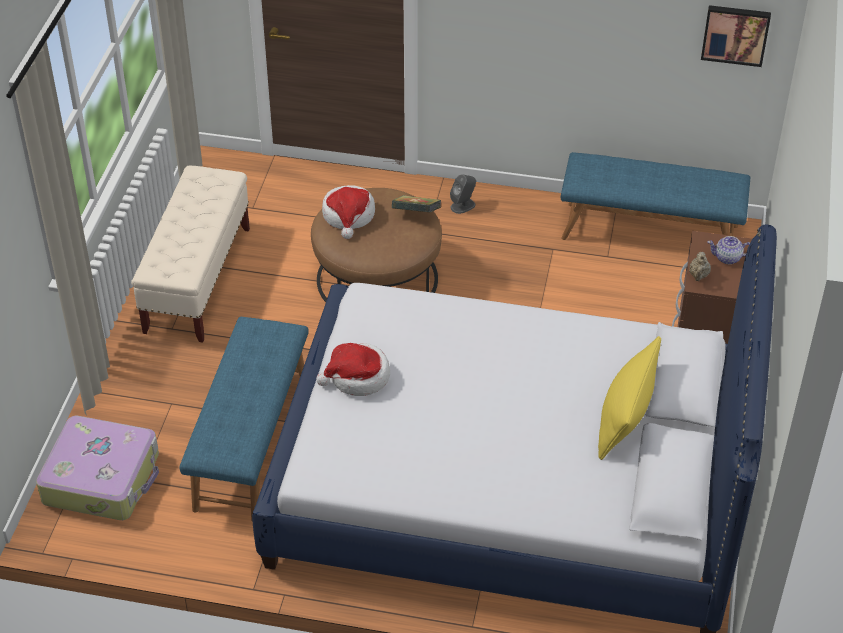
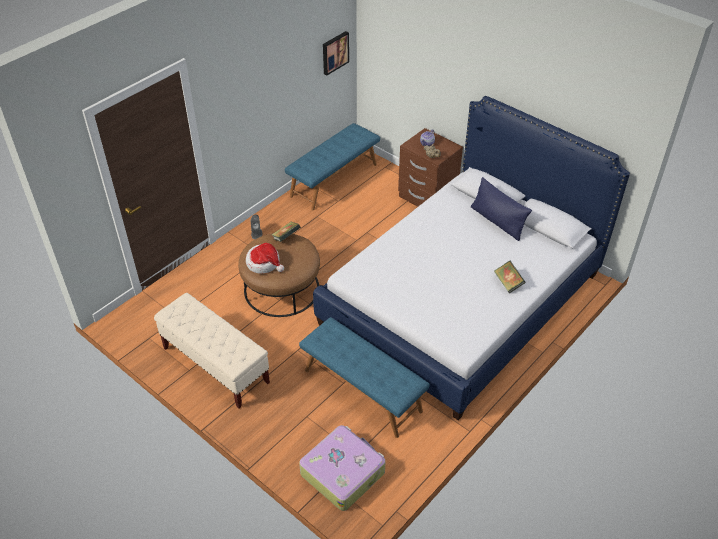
camera: 60 degrees left, 0 degrees up
(357, 377) = (405, 303): hat -> none
(488, 479) = (508, 283): none -> book
(625, 417) = (497, 221): yellow pillow -> blue pillow

